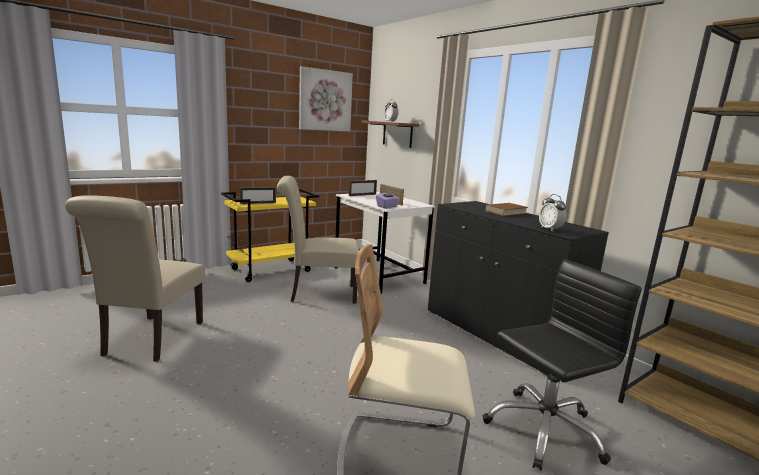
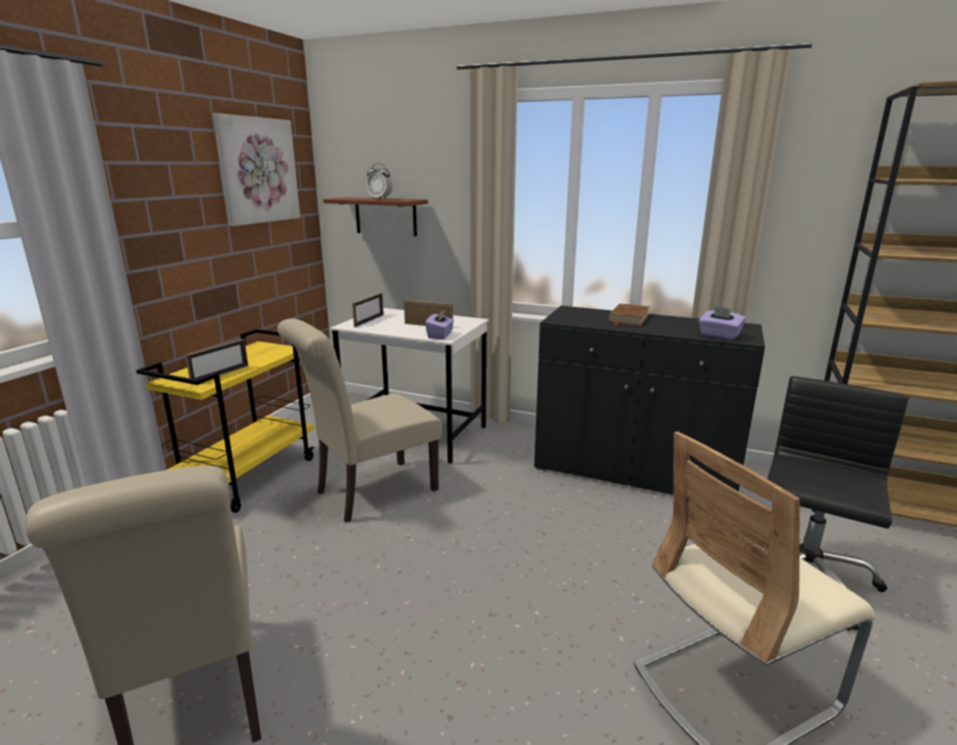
camera: 30 degrees left, 5 degrees up
(550, 229) = (719, 336): alarm clock -> purple tissue box

